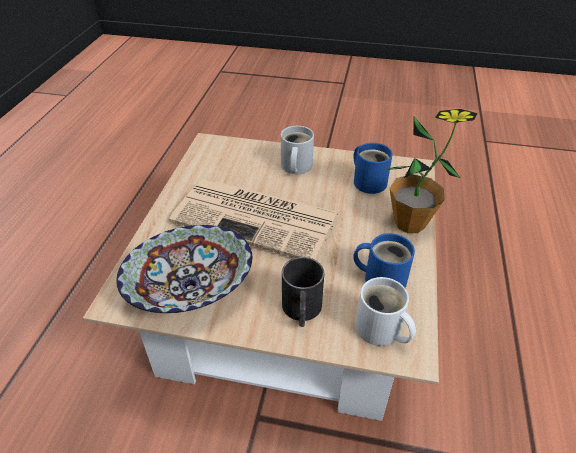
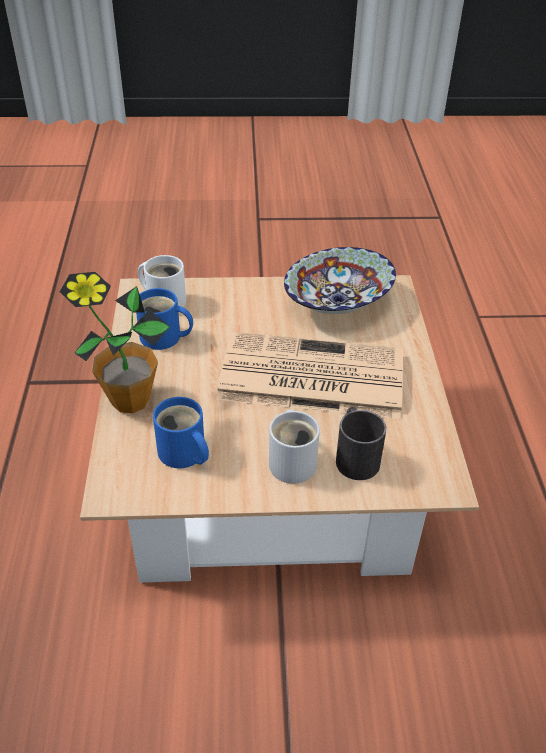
camera: 165 degrees right, 0 degrees up
(301, 311) = (233, 302): black mug -> black mug (355, 455)

